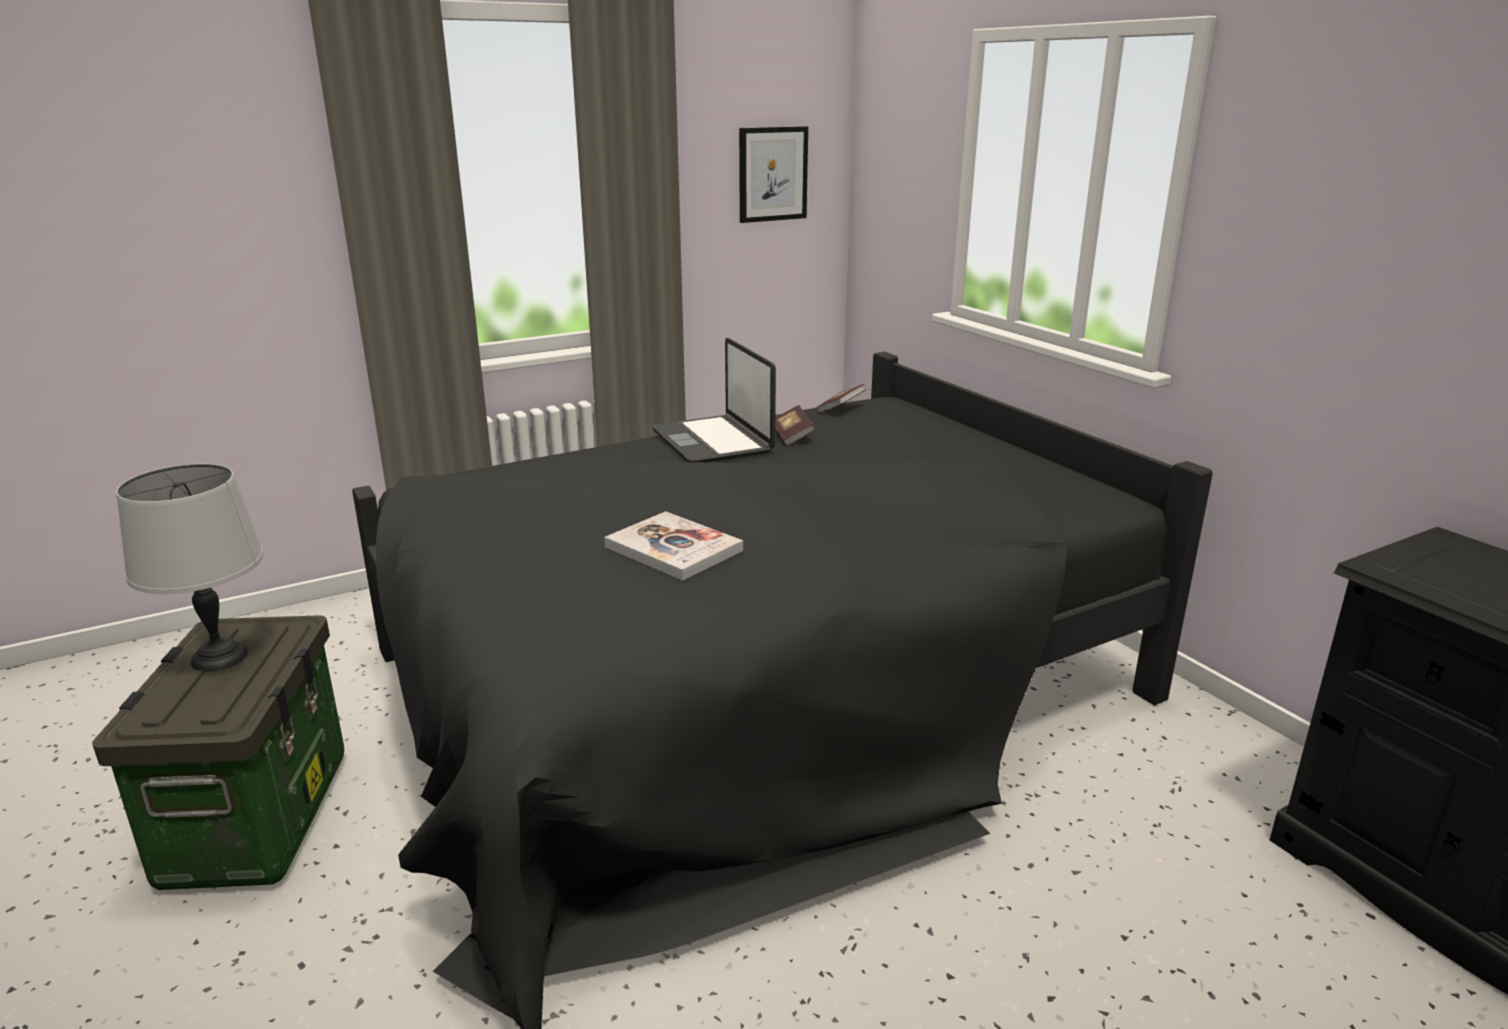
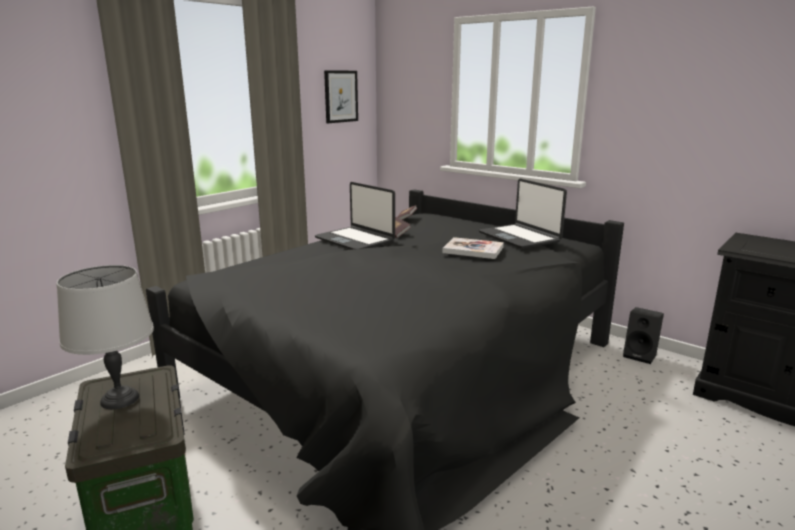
camera: 20 degrees left, 5 degrees down
(673, 549) = (396, 289): book -> book (473, 250)
(999, 473) = (520, 237): none -> laptop
(1220, 737) = (641, 355): none -> black speaker

